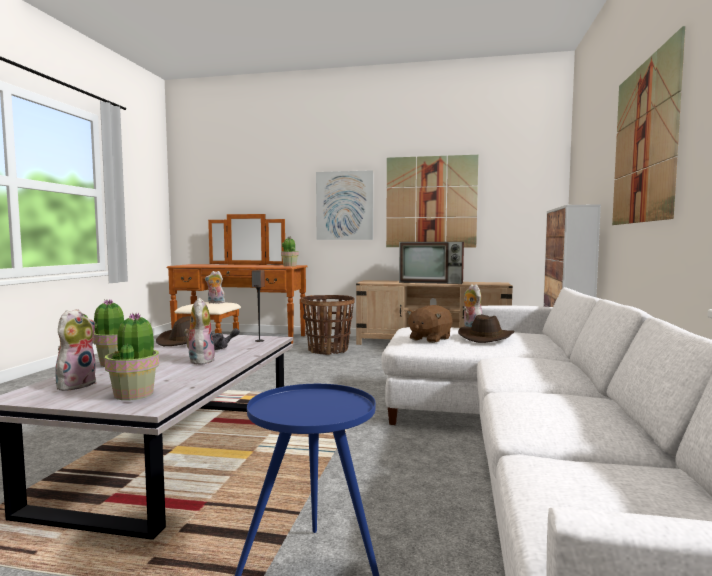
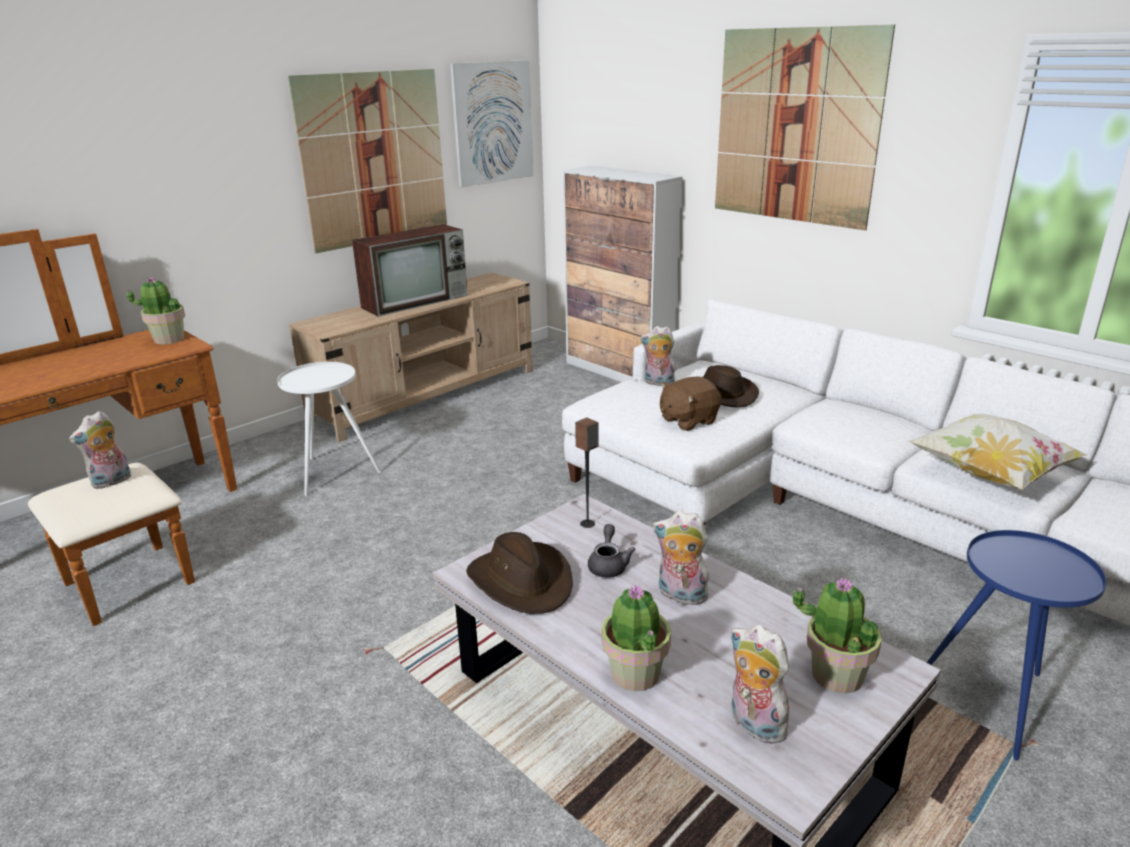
camera: 55 degrees left, 20 degrees up
(328, 350) = (332, 473): basket -> white side table
(344, 205) = (221, 183): picture -> picture (493, 123)
(429, 339) = (687, 420): brown plush toy -> brown plush toy turned 75 degrees clockwise
(534, 410) = (989, 475): none -> pillow

